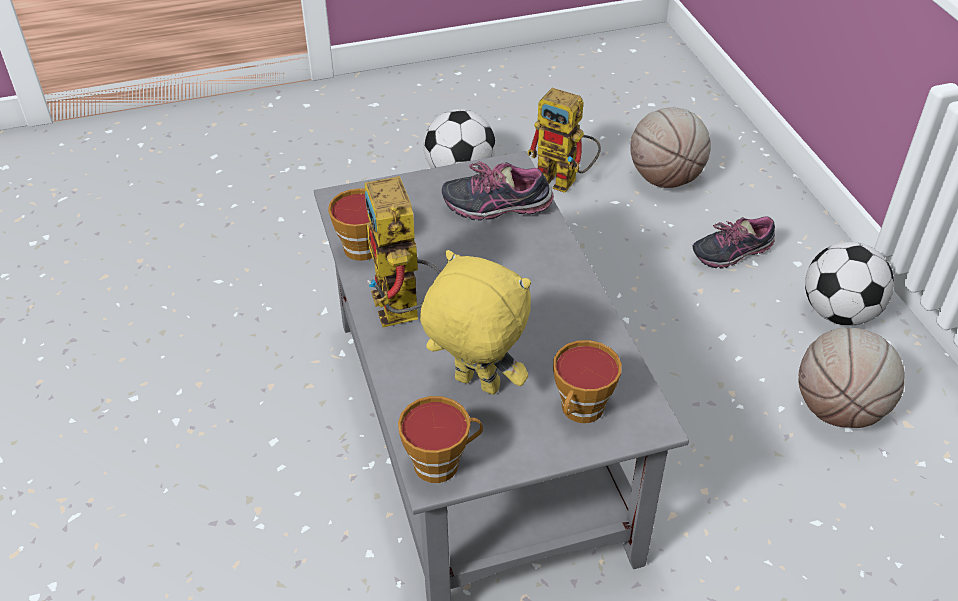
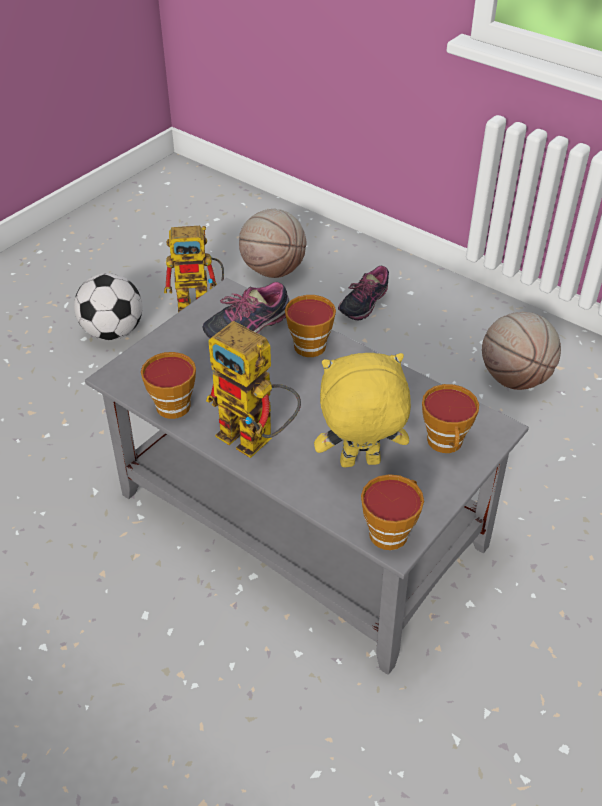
camera: 35 degrees left, 0 degrees up
(542, 248) = (310, 343): none -> cup
(838, 313) = (463, 314): football -> none

